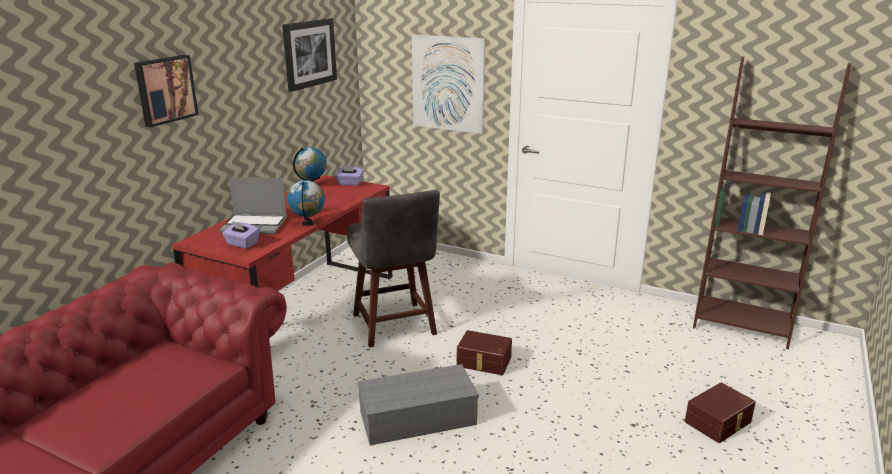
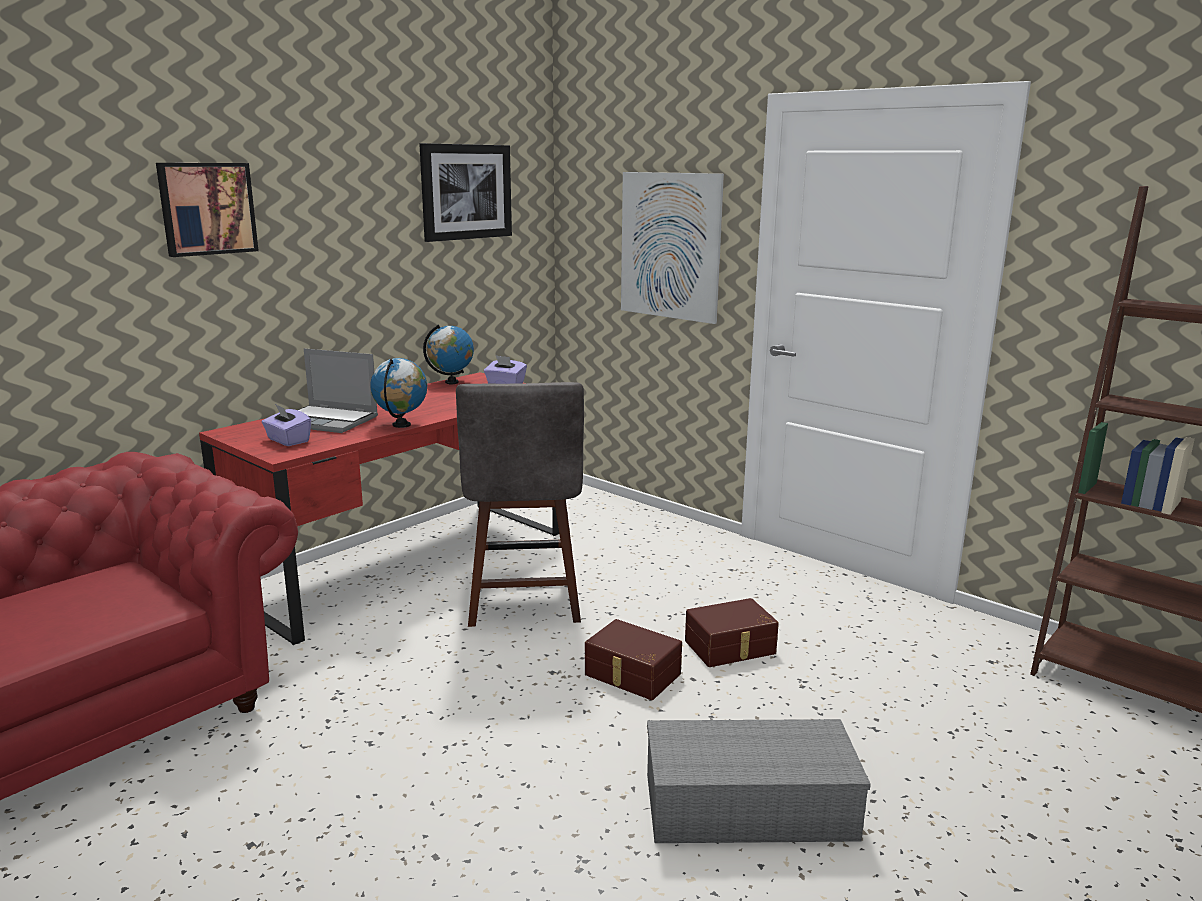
camera: 15 degrees right, 5 degrees down
(419, 416) = (481, 743): grey storage box -> grey storage box (751, 805)
(719, 422) = (1019, 852): brown storage box -> brown storage box (731, 648)

